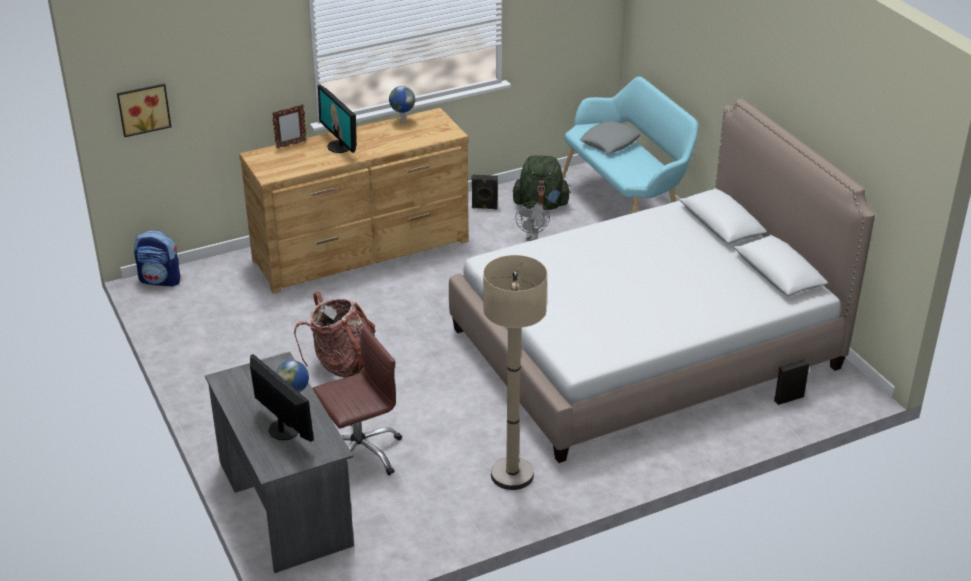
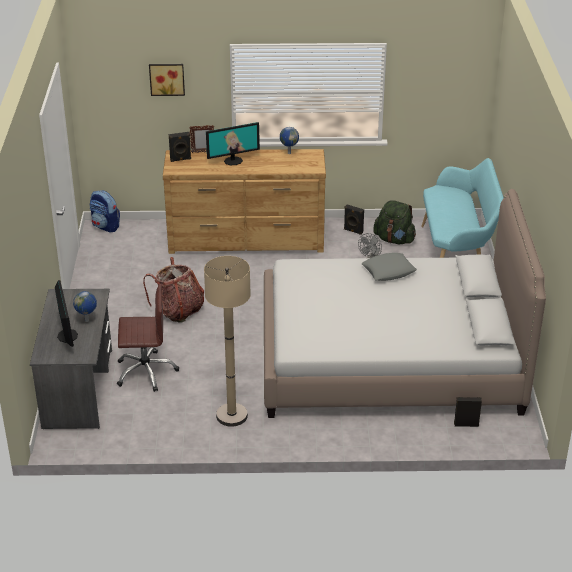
camera: 25 degrees right, 0 degrees up
(143, 108) = (105, 105): picture -> picture (167, 78)
(269, 160) = (180, 159): none -> black speaker
(339, 146) = (233, 161): monitor -> monitor turned 105 degrees counterclockwise
(610, 142) = (450, 203): grey pillow -> grey pillow (388, 271)

